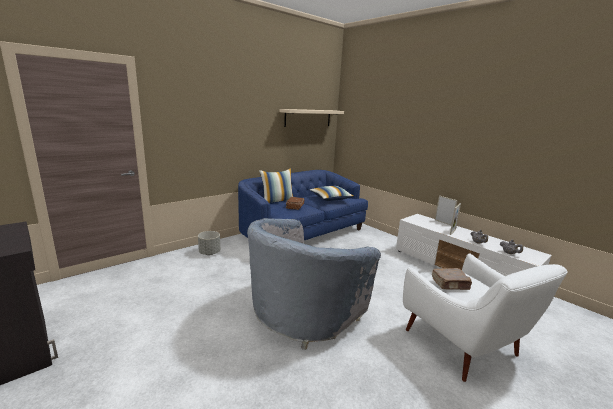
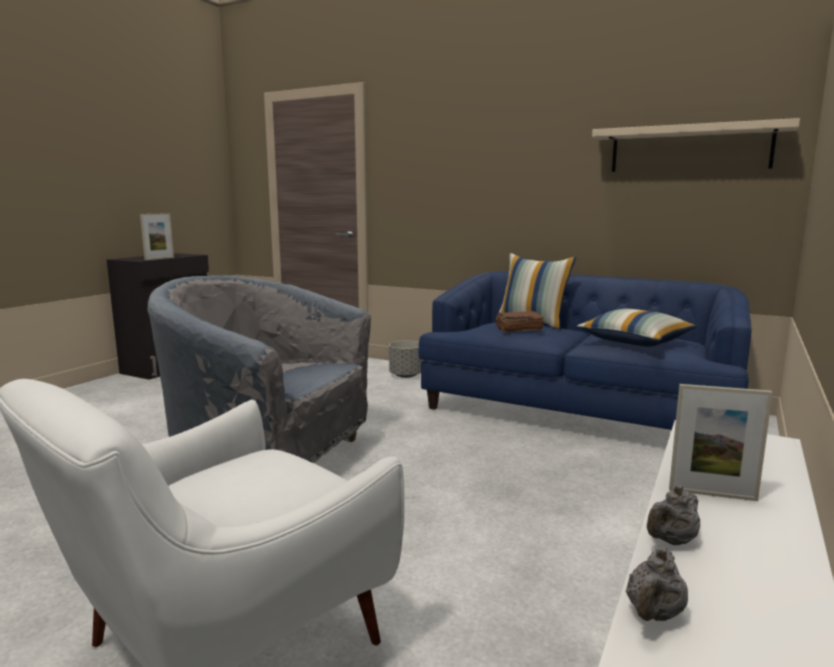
camera: 70 degrees right, 5 degrees down
(443, 222) = (793, 479): picture frame -> picture frame (159, 258)
(450, 284) = (251, 471): brown book -> none

